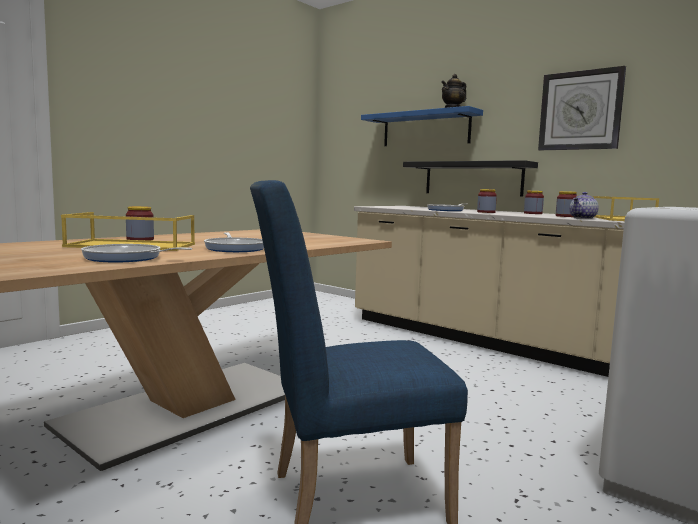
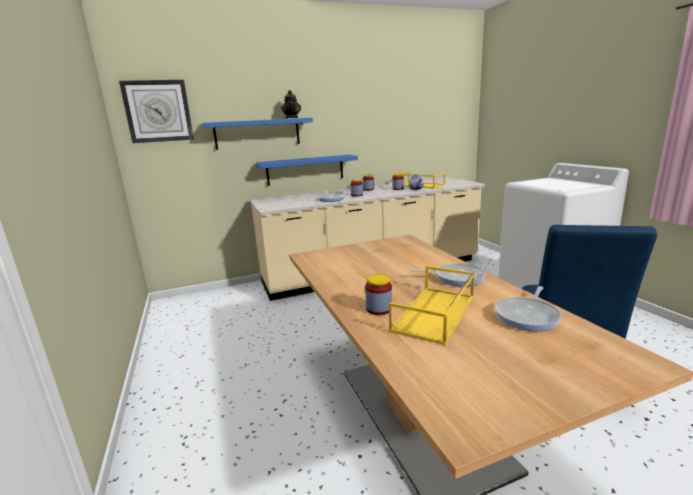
camera: 60 degrees left, 10 degrees up
(472, 178) = (305, 170): black shelf -> blue shelf
(580, 110) = (370, 120): wall clock -> wall clock (158, 111)

